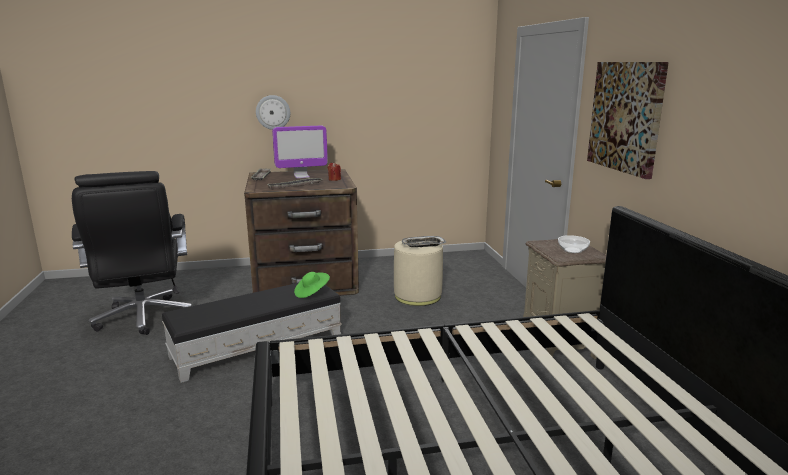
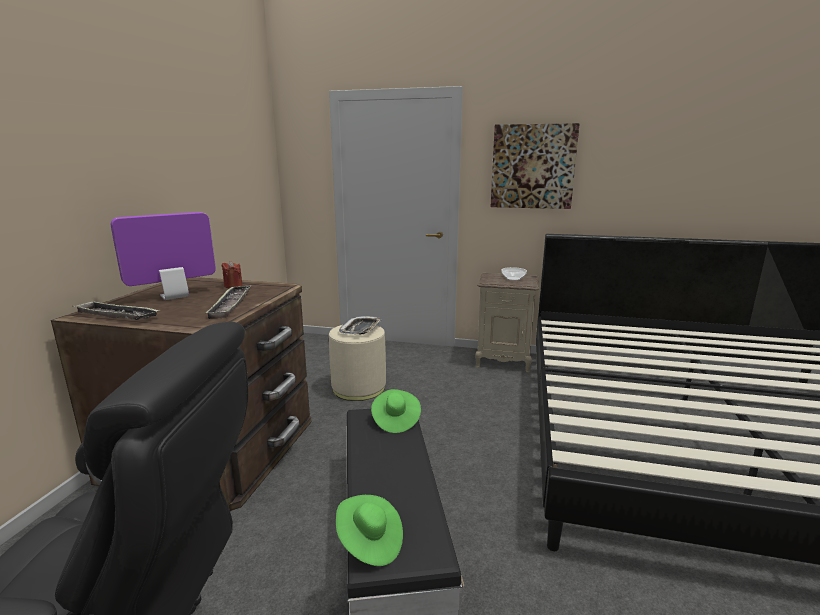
camera: 65 degrees left, 0 degrees up
(189, 310) = (369, 543): none -> green hat
(273, 112) = (67, 198): wall clock -> none
(301, 176) = (174, 296): monitor -> monitor turned 135 degrees counterclockwise

